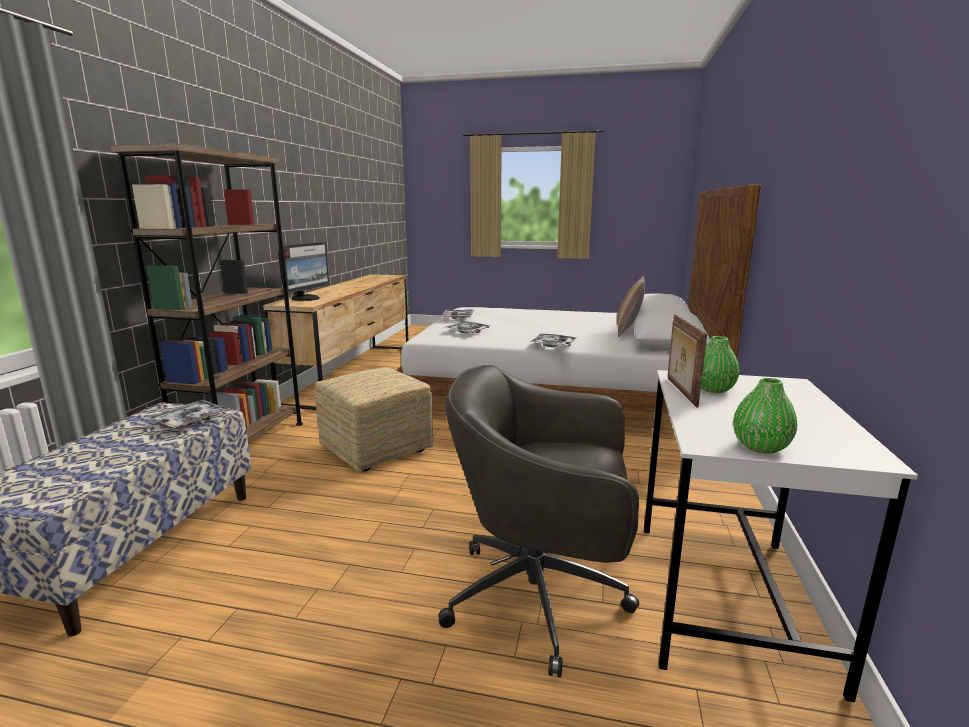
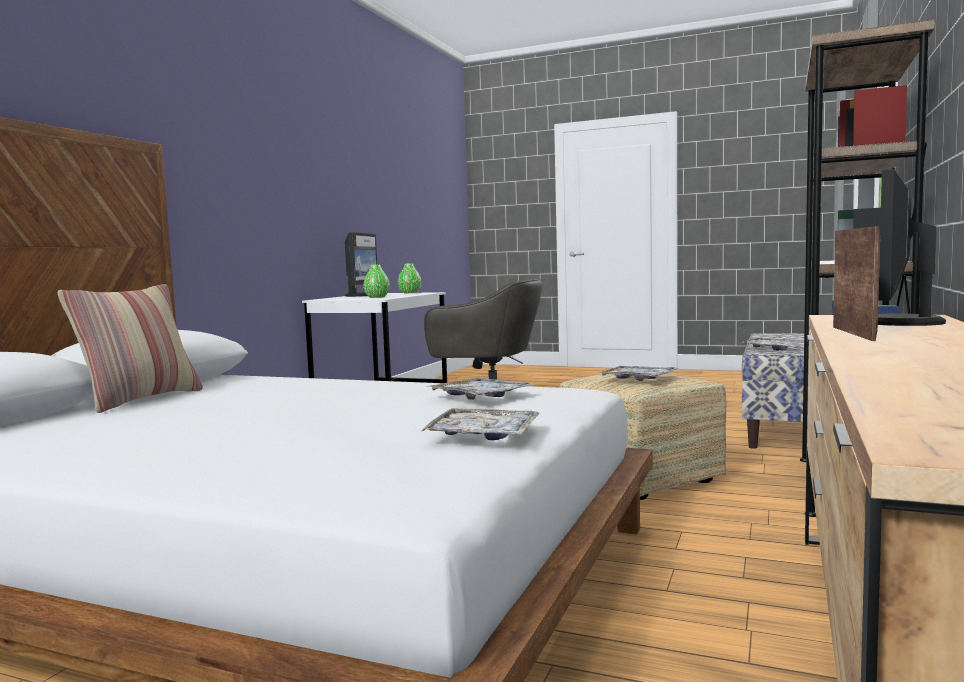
camera: 170 degrees left, 10 degrees down
(553, 345) = (349, 379): tray -> tray (638, 379)
(680, 391) = (399, 296): picture frame -> picture frame (855, 333)
(807, 418) = (362, 295): none -> monitor

